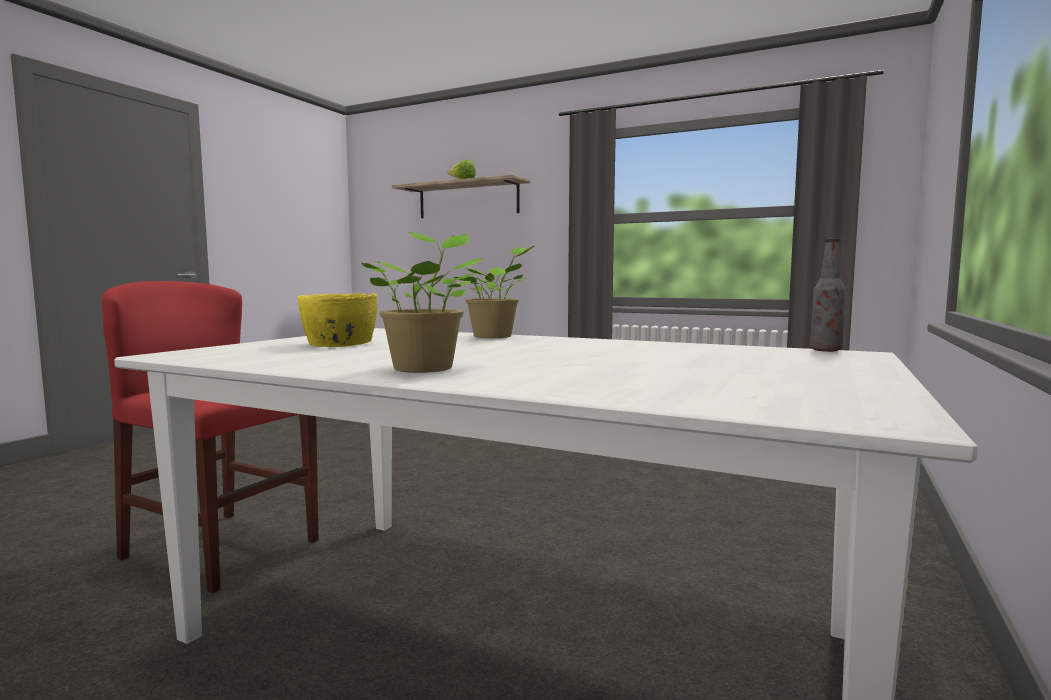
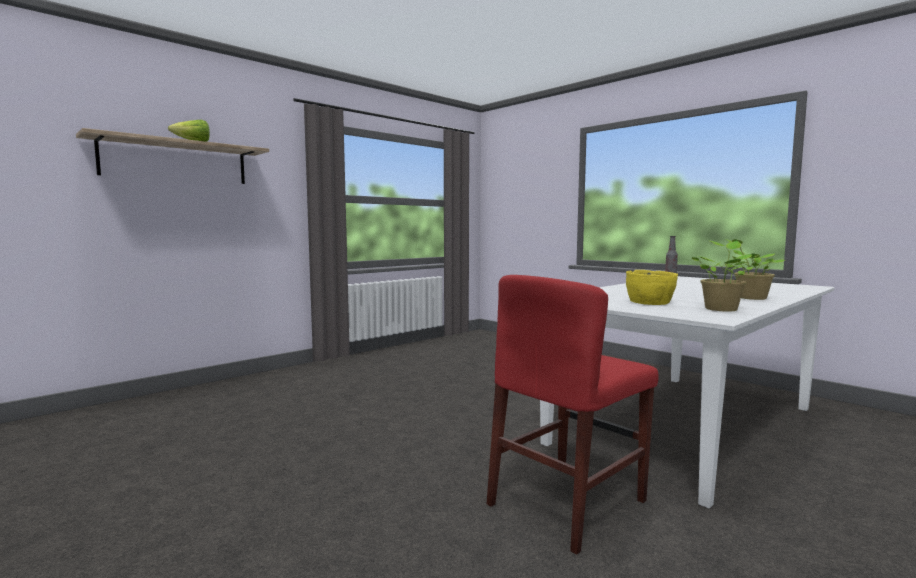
camera: 70 degrees left, 0 degrees up
(495, 337) = (608, 289): potted plant -> potted plant (721, 309)

